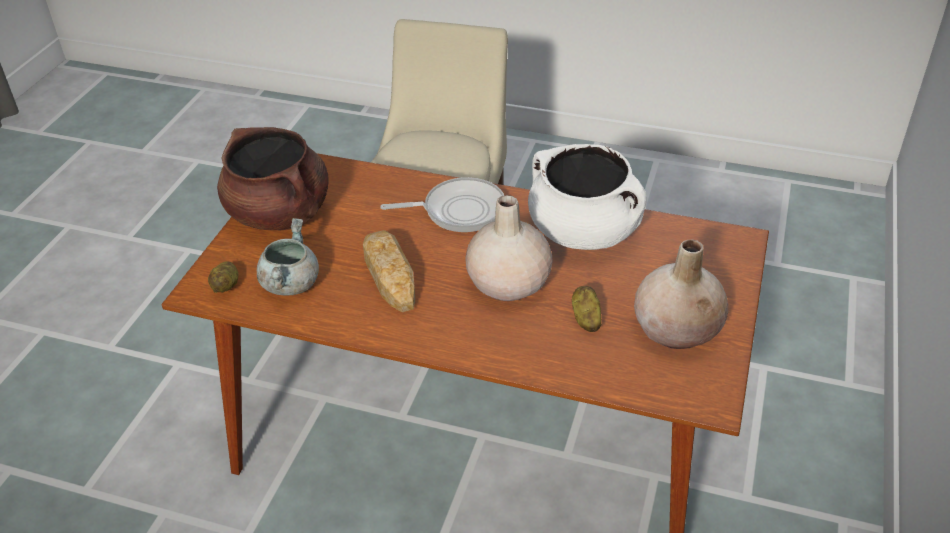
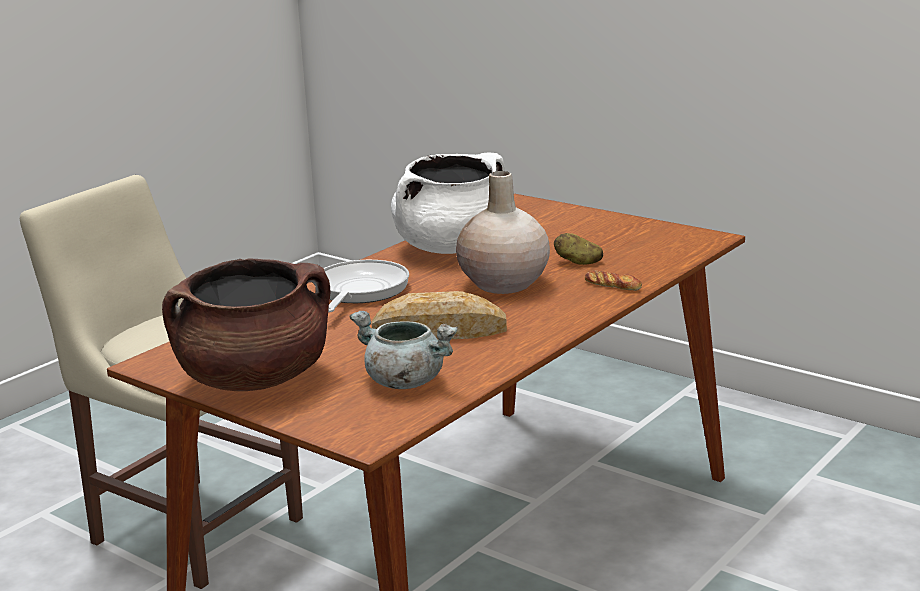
camera: 70 degrees left, 20 degrees down
(226, 285) = (372, 419): potato -> none
(534, 355) = (613, 285): none -> bread
(677, 330) = (618, 236): beige vase -> none

